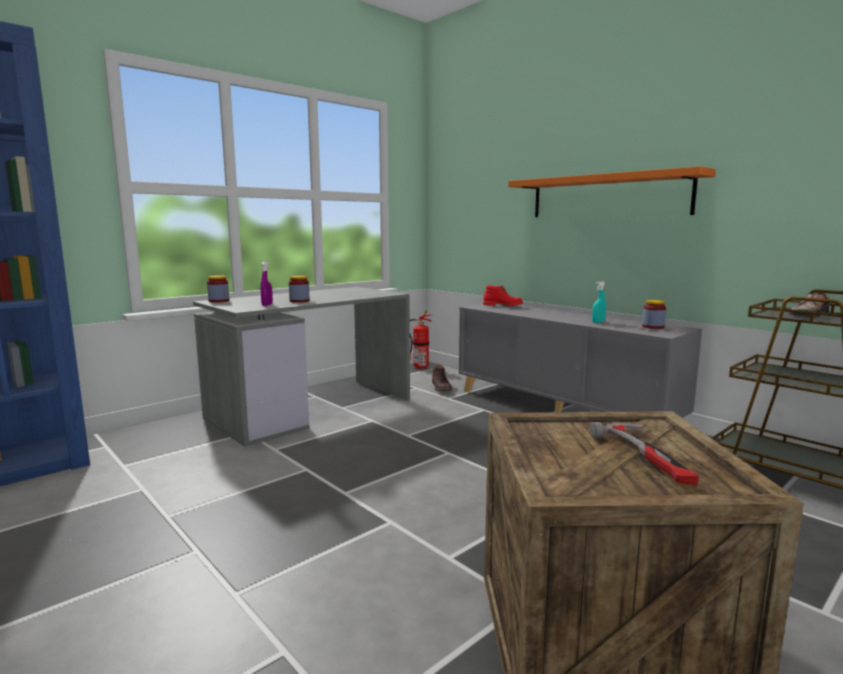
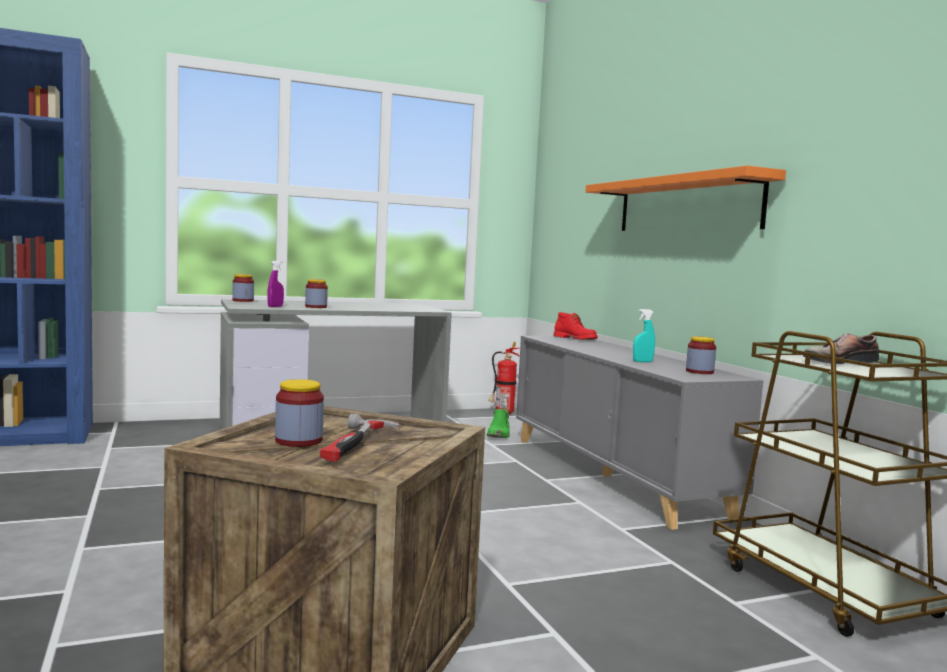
camera: 20 degrees right, 5 degrees down
(441, 388) = (499, 434): brown boot -> green boot
(597, 463) = (299, 441): none -> jar

